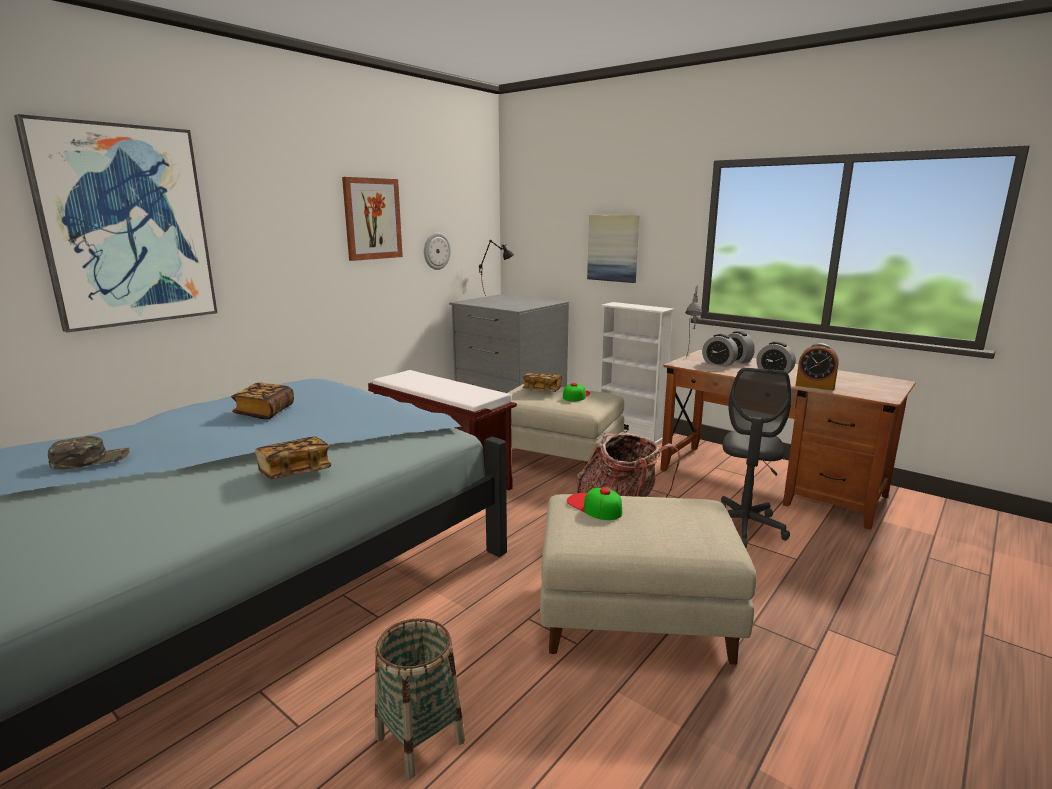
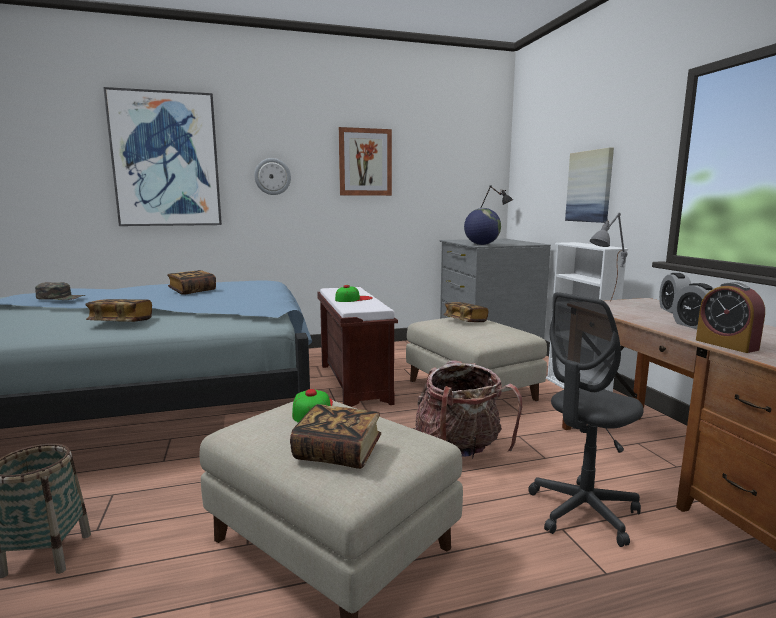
camera: 35 degrees right, 5 degrees down
(436, 251) = (430, 193): wall clock -> wall clock (272, 176)
(516, 308) = (481, 244): none -> globe
(576, 395) = (489, 329): cap -> cap (354, 299)
(679, 531) = (337, 453): none -> book
(718, 364) = (638, 310): alarm clock -> none

